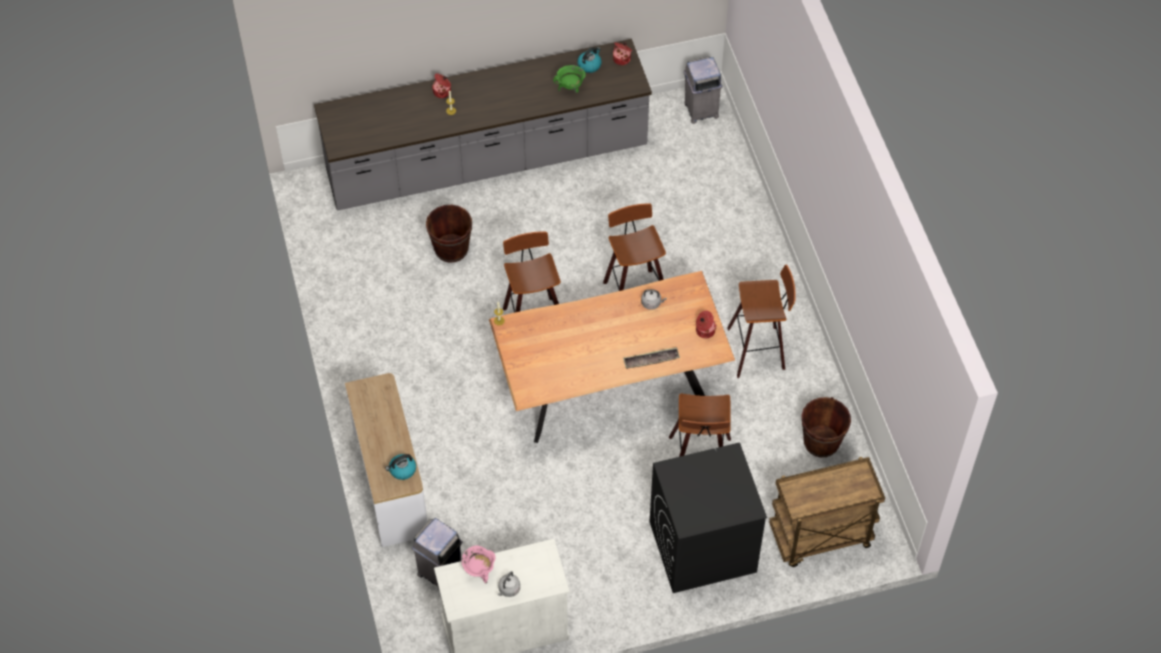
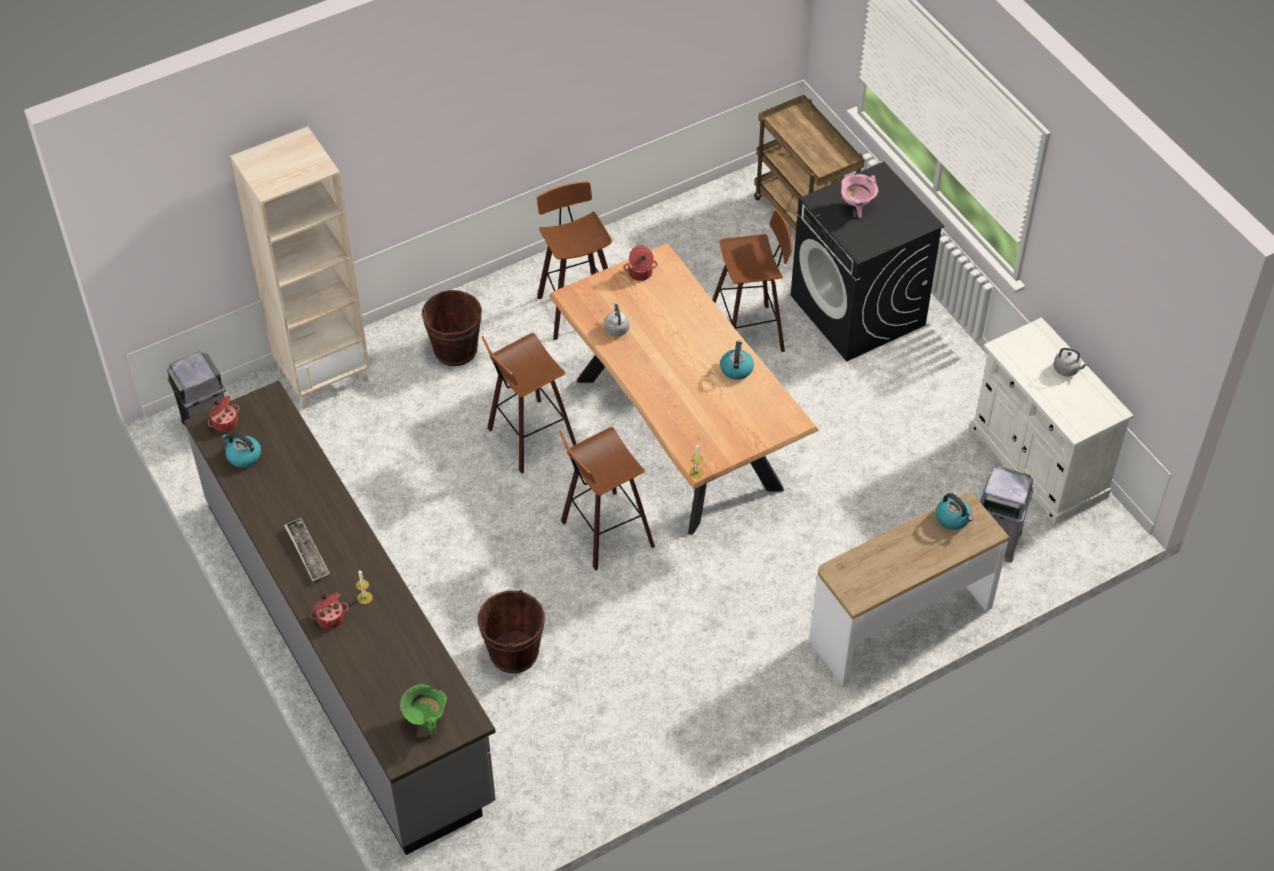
camera: 105 degrees left, 5 degrees down
(479, 571) = (1058, 400): pink cooking pot -> pink cooking pot (856, 206)
(570, 88) = (292, 468): green cooking pot -> green cooking pot (425, 721)
(588, 369) = (736, 368): none -> kettle
(651, 360) = (700, 313): tray -> tray (307, 553)
(731, 181) = (323, 374): none -> beige bookcase
(821, 442) = (683, 234): brown bucket -> brown bucket (455, 349)

